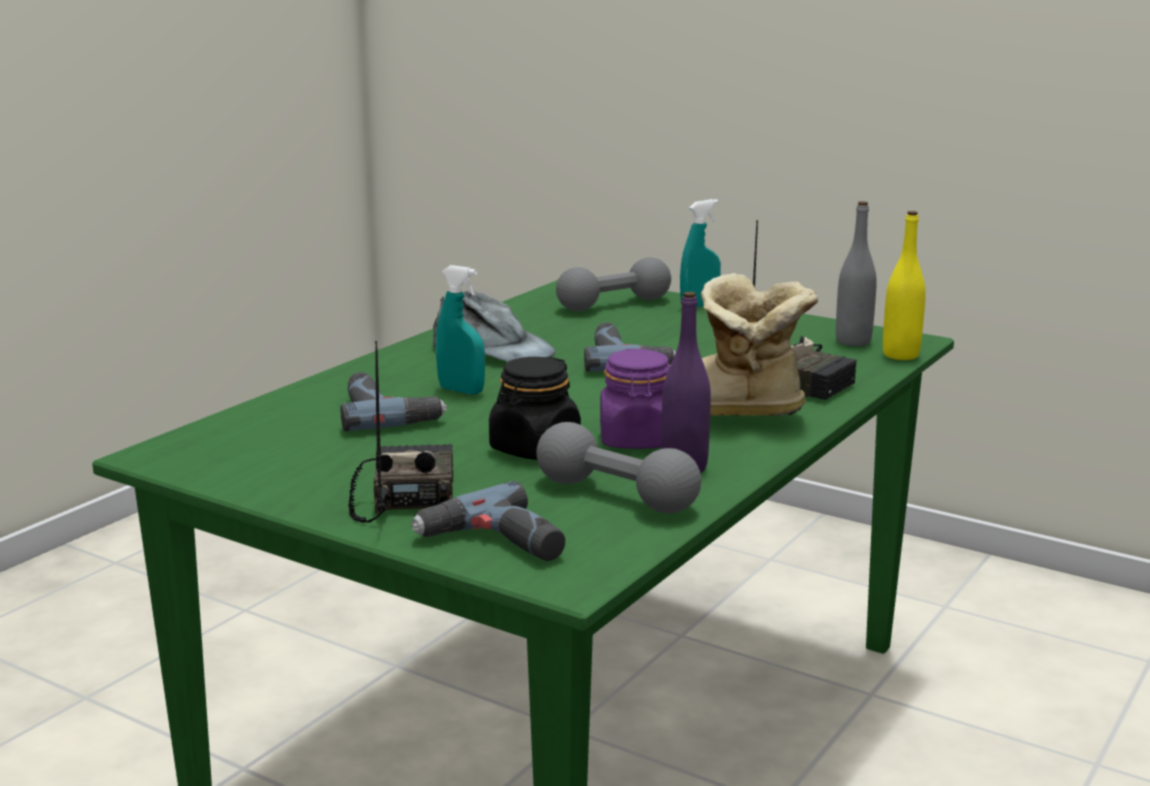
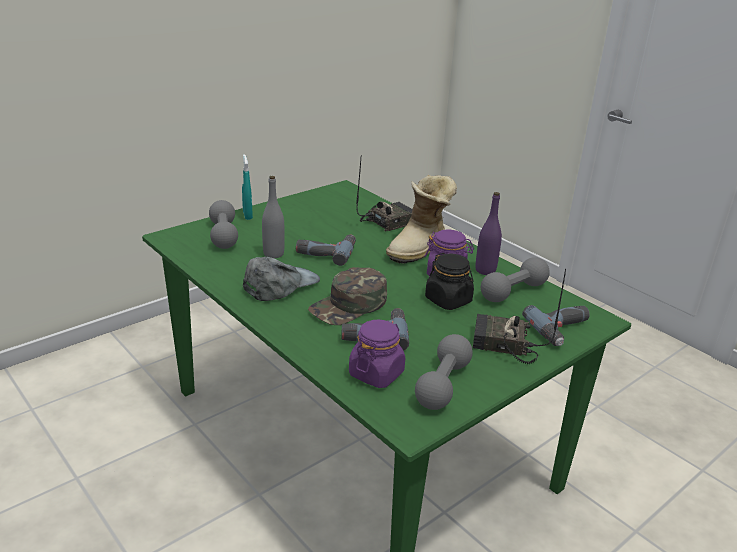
camera: 75 degrees left, 10 degrees up
(264, 464) = (443, 384): none -> grey dumbbell
(278, 424) = (376, 373): none -> purple jar
(461, 391) = (349, 305): turquoise spray bottle -> green cap
(853, 341) = (337, 198): grey bottle -> grey bottle (273, 254)
(900, 355) = (363, 194): yellow bottle -> none

